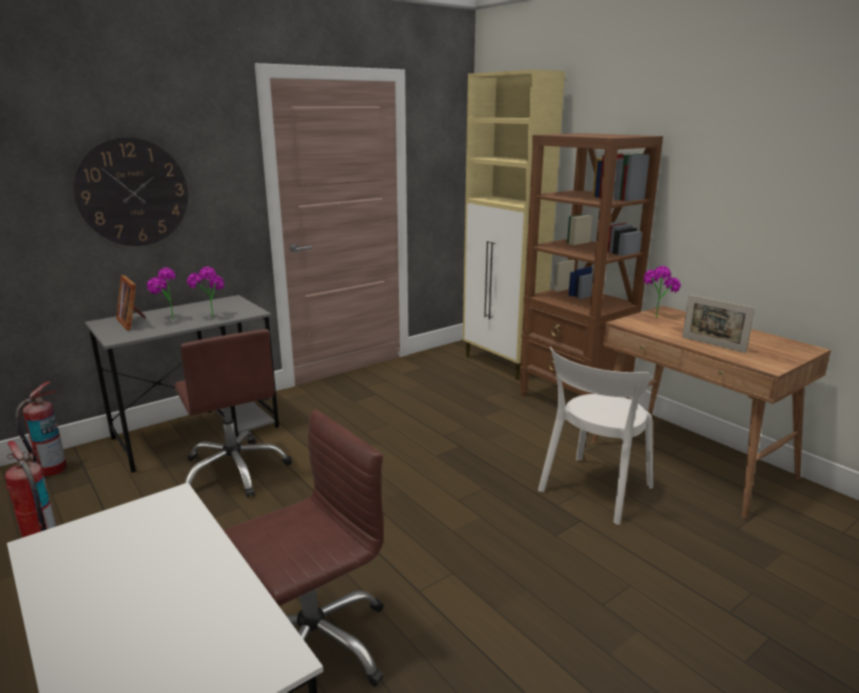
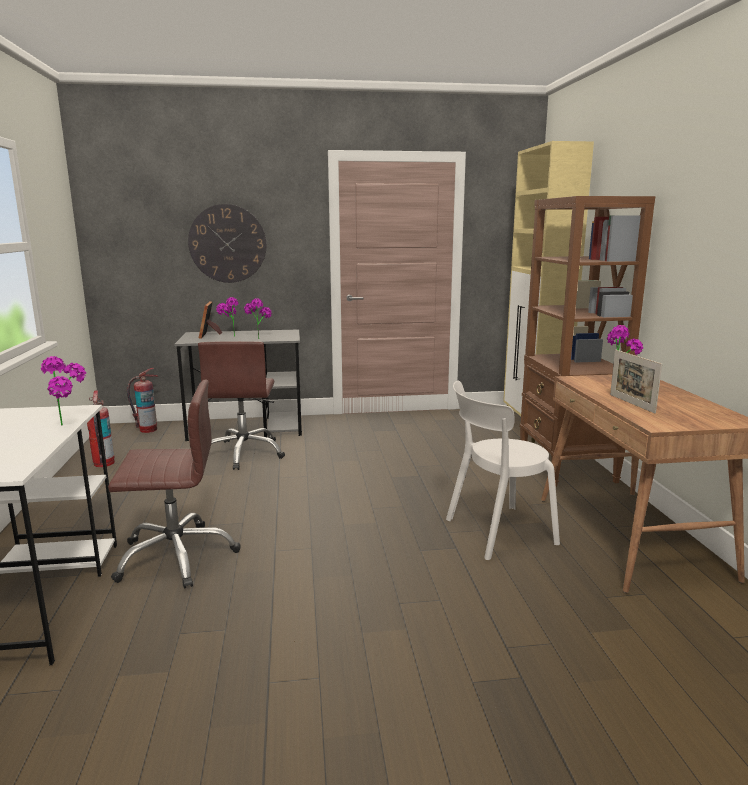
camera: 30 degrees right, 5 degrees down
(209, 534) = (71, 425): none -> potted plant

